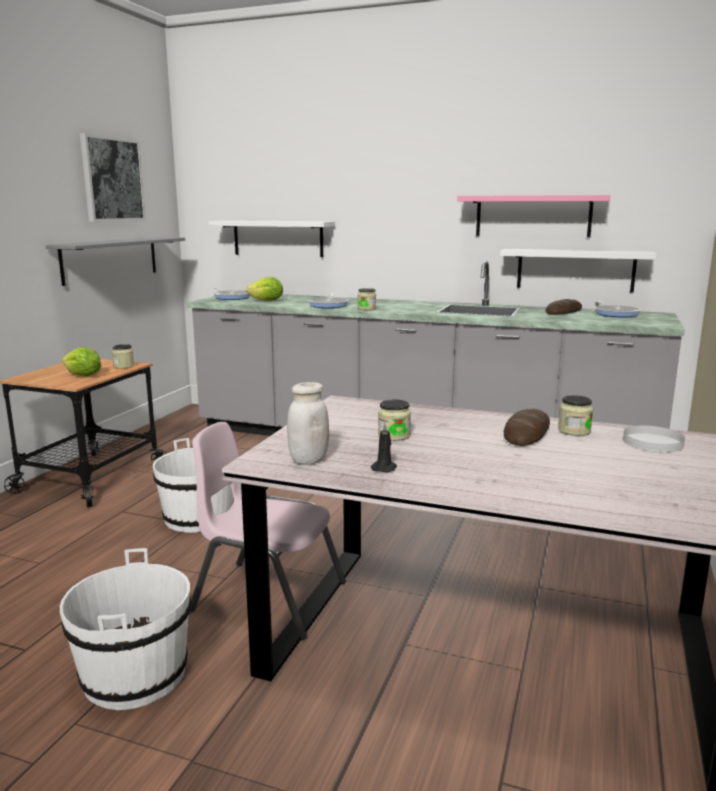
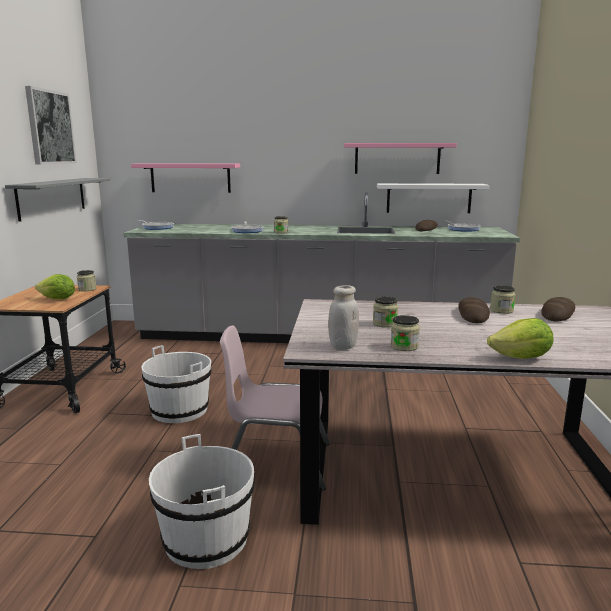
camera: 15 degrees left, 0 degrees up
(266, 301) = (191, 229): lettuce -> lettuce (521, 358)
(278, 238) = (190, 177): white shelf -> pink shelf
(384, 468) = (404, 346): black candle -> jar
(653, 442) = (558, 314): white plate -> bread

